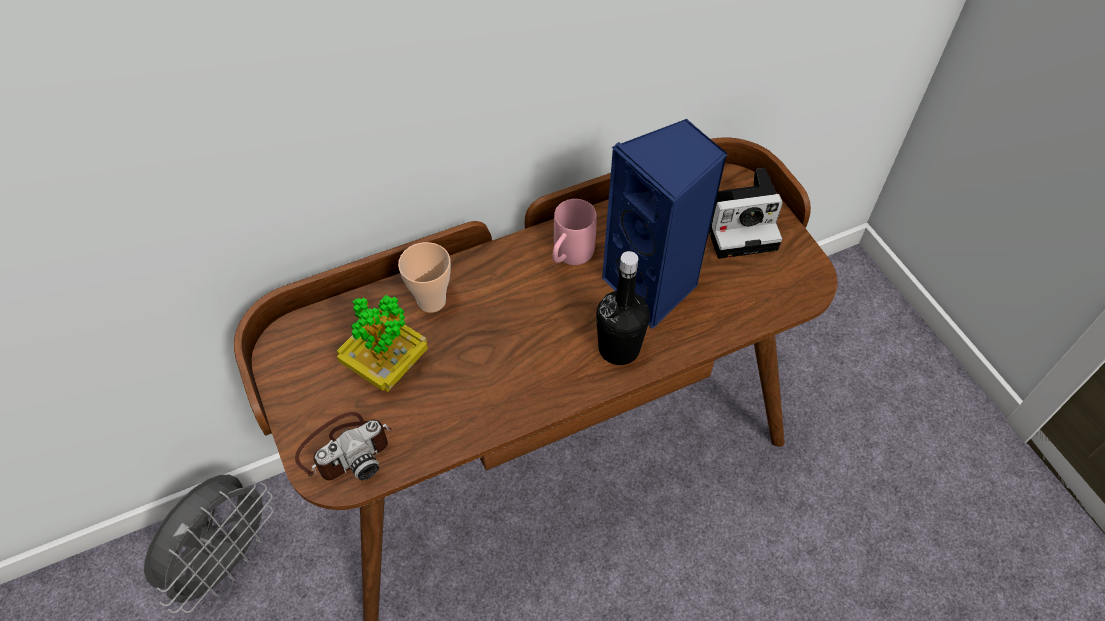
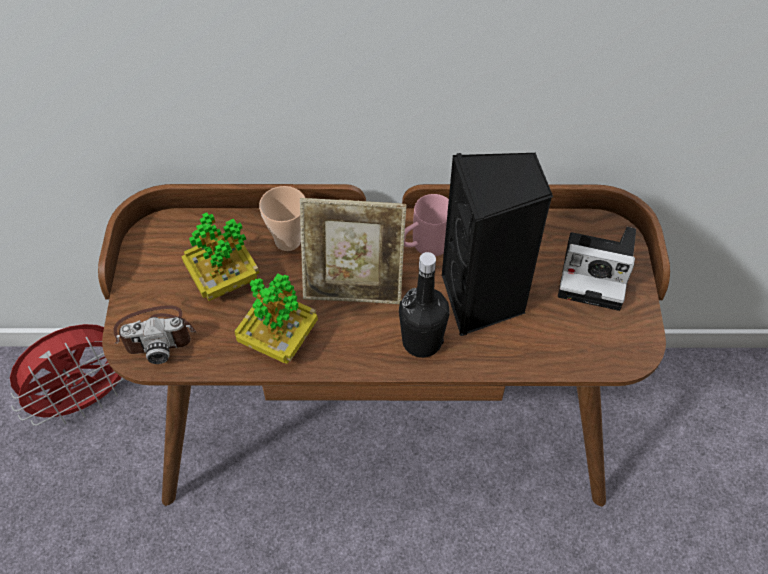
camera: 25 degrees right, 0 degrees up
(227, 561) = (87, 399): grey fan -> red fan
(478, 402) = (279, 339): none -> potted plant
(523, 320) = (354, 286): none -> picture frame
(653, 287) = (483, 300): blue speaker -> black speaker

